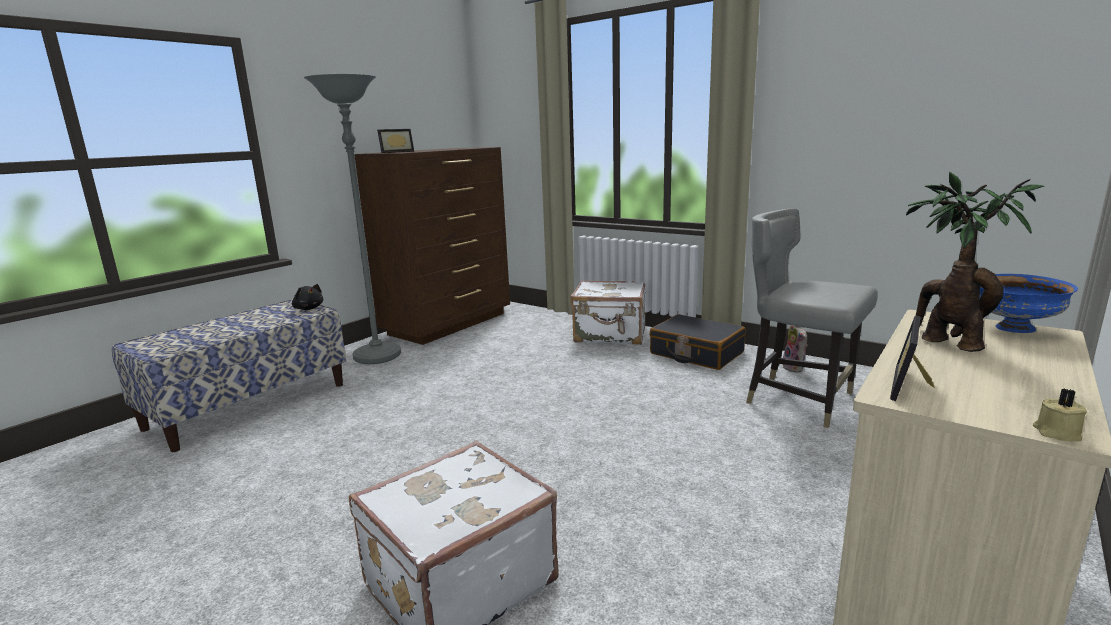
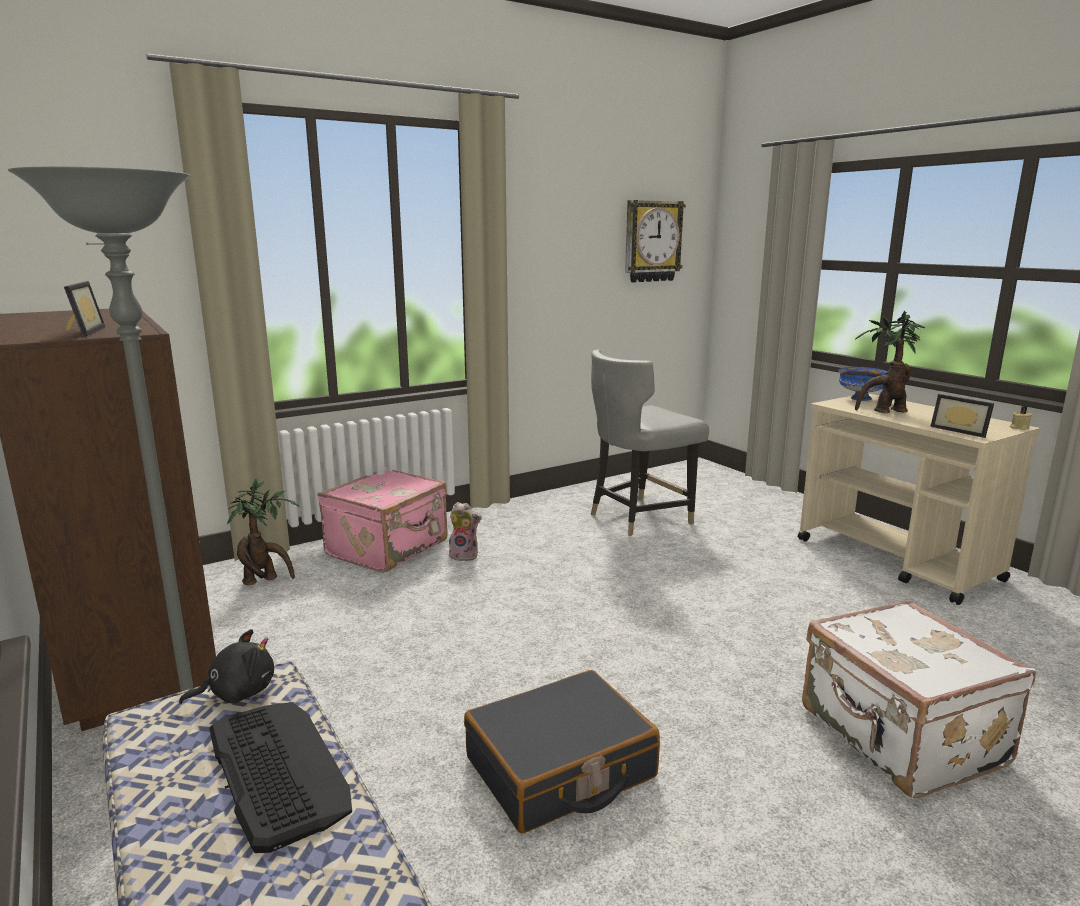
camera: 70 degrees left, 0 degrees up
(251, 325) = (277, 769): none -> keyboard
(538, 322) = (265, 580): none -> potted plant
(610, 335) = (389, 548): white suitcase -> pink suitcase
(696, 353) = (500, 524): black suitcase -> black suitcase (560, 769)
(795, 368) = (577, 500): plush toy -> plush toy (465, 556)
(996, 85) = (652, 241): none -> wall clock

